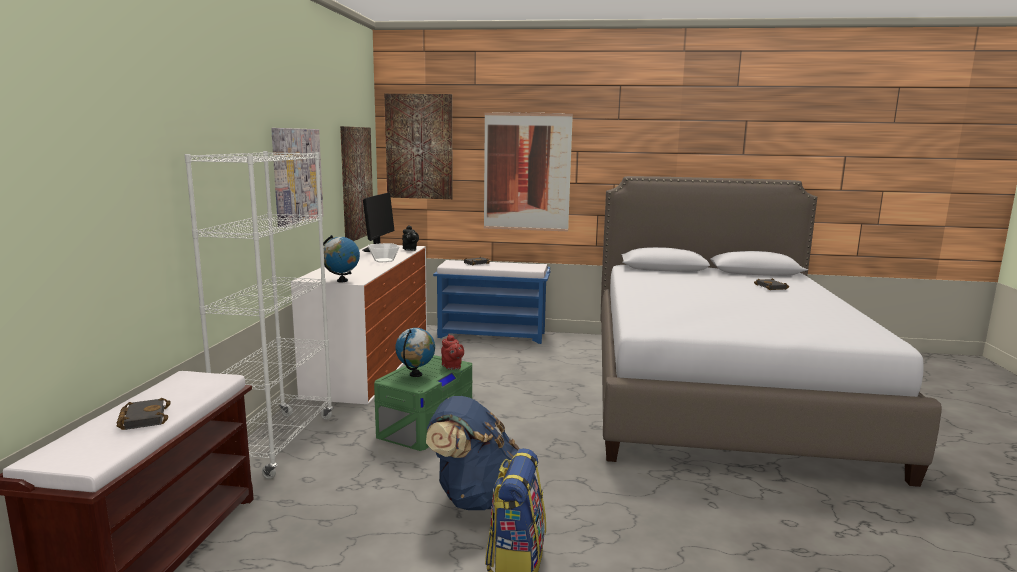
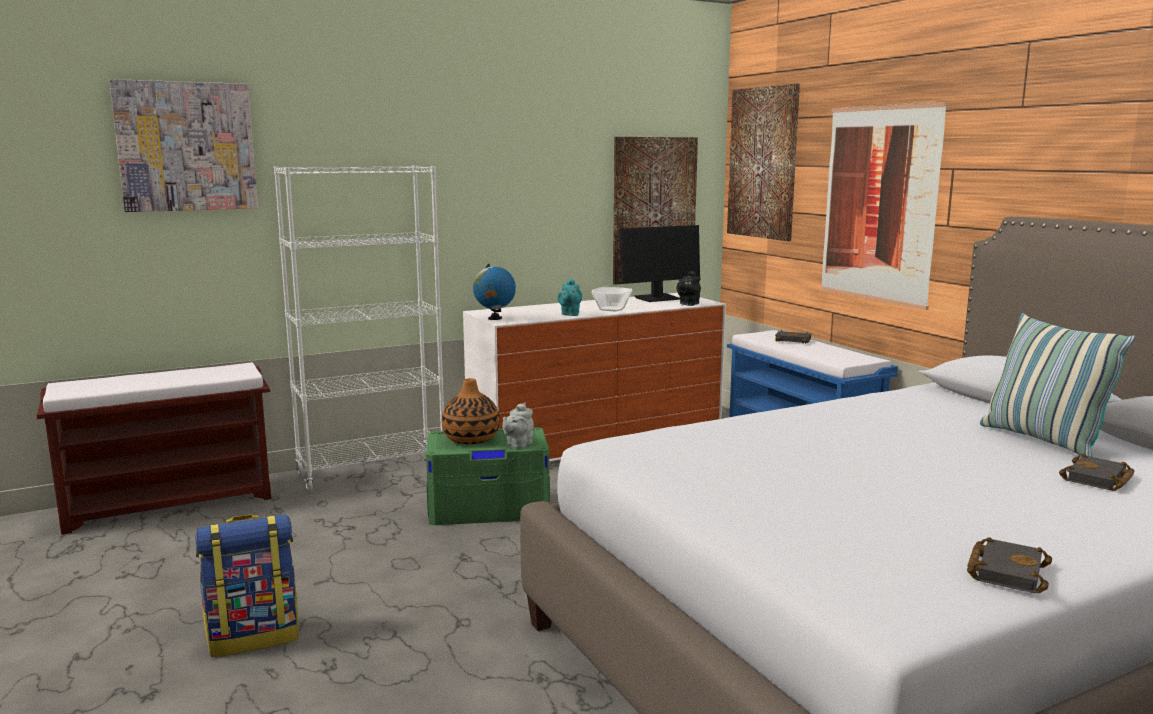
camera: 55 degrees right, 0 degrees up
(143, 418) = (146, 381): black book -> black book (1005, 571)
(296, 175) = (499, 194): picture -> picture (186, 146)
(375, 268) = (570, 314): none -> turquoise teapot
(416, 375) = (471, 439): globe -> vase
(452, 367) = (518, 445): red teapot -> grey teapot
(474, 498) = (359, 579): blue backpack -> none
(719, 279) = (1042, 440): none -> pillow

